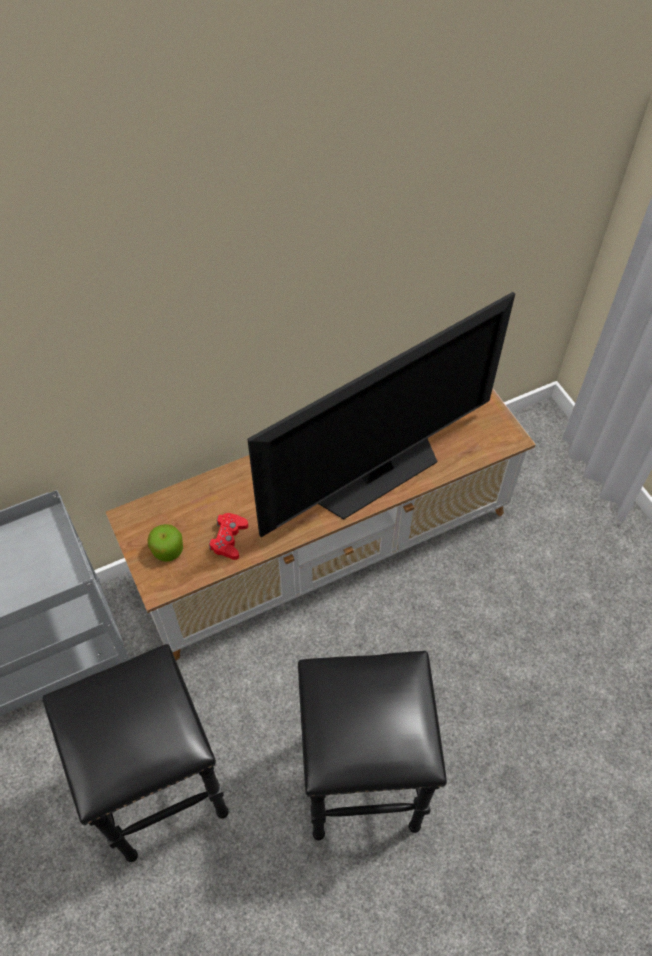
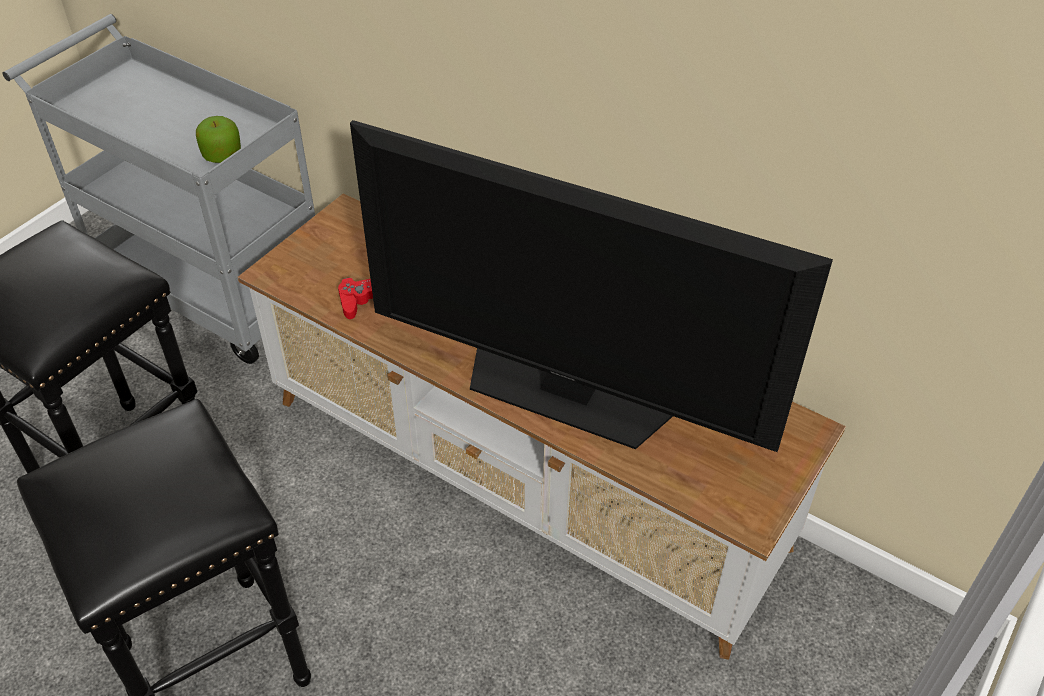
camera: 60 degrees right, 10 degrees down
(167, 550) = (324, 258): apple -> apple (222, 155)

